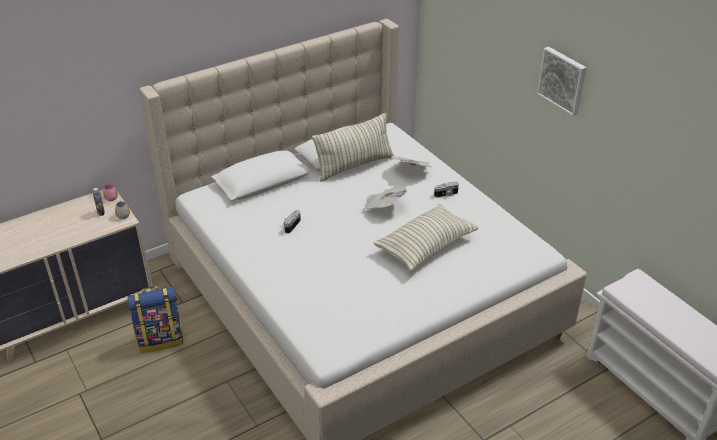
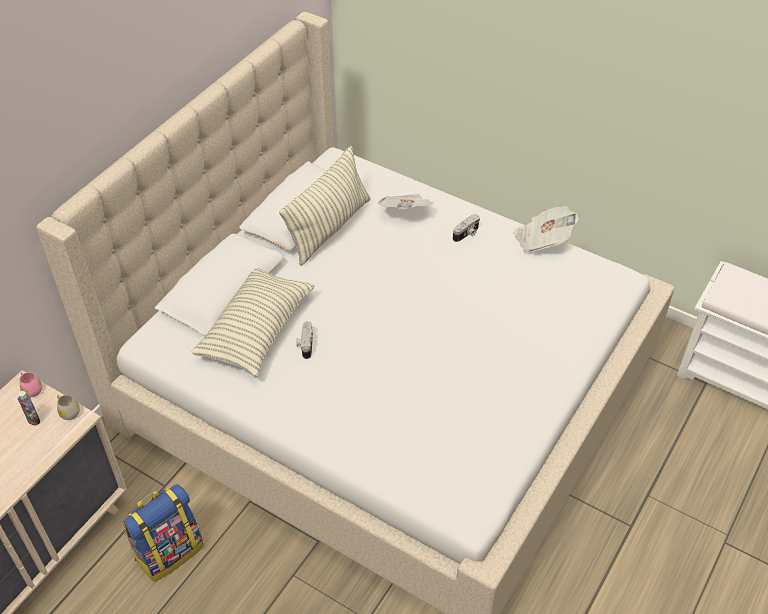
camera: 25 degrees left, 10 degrees up
(384, 207) = (403, 277): newspaper -> newspaper (542, 240)
(425, 246) = (488, 317): pillow -> pillow (256, 330)
(563, 80) = (591, 55): picture -> none

